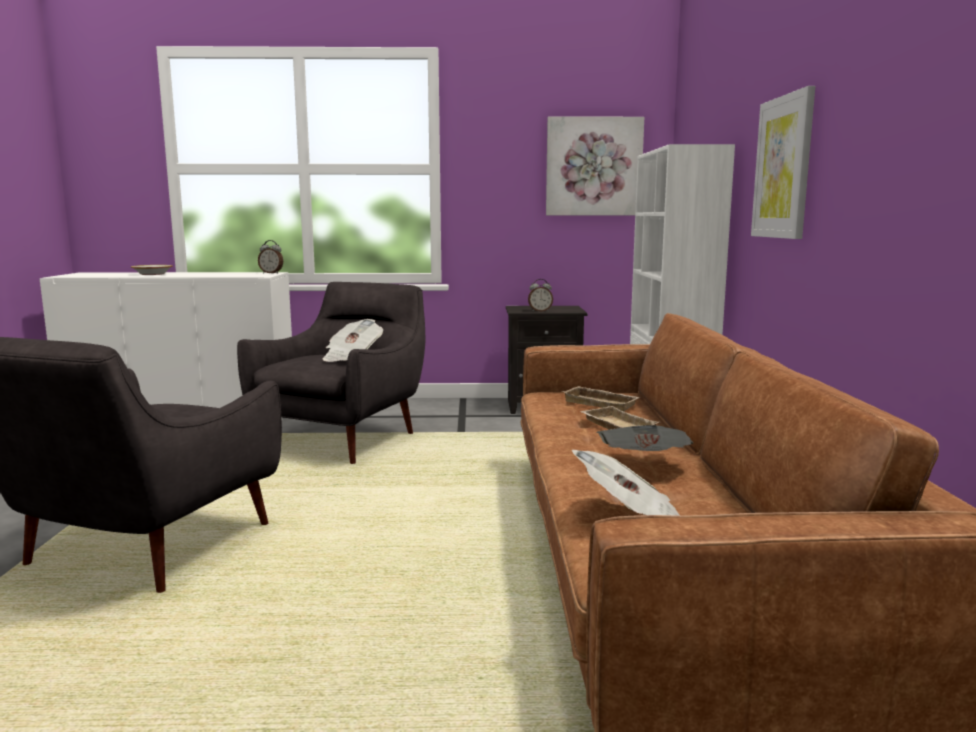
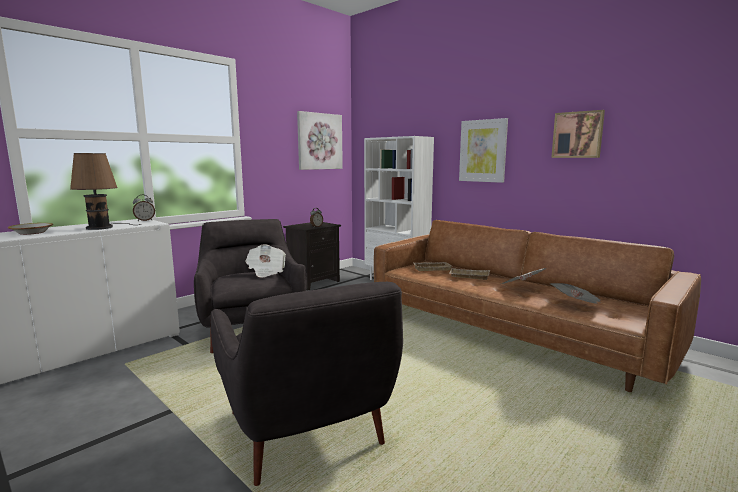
camera: 45 degrees left, 0 degrees up
(210, 275) = (102, 227): none -> brown table lamp
(904, 108) = (577, 135): none -> picture

